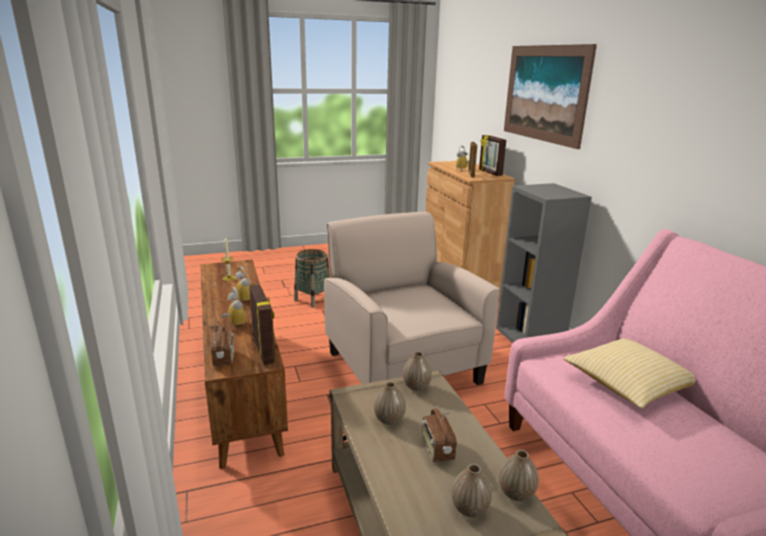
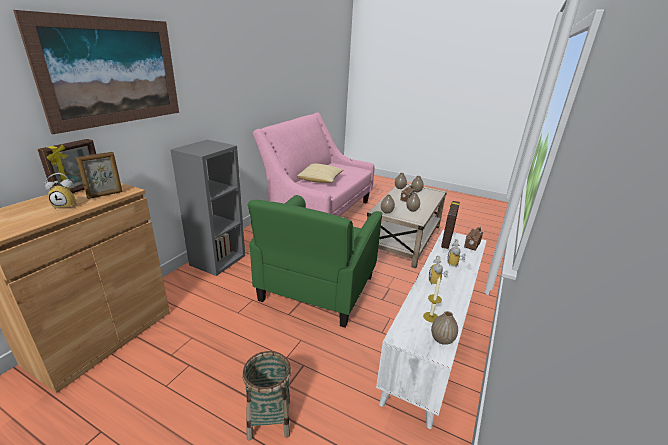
camera: 135 degrees left, 5 degrees up
(213, 271) = (442, 339): none -> vase
(240, 384) = (432, 340): brown tv stand -> white tv stand
(402, 366) = (317, 289): beige armchair -> green armchair

